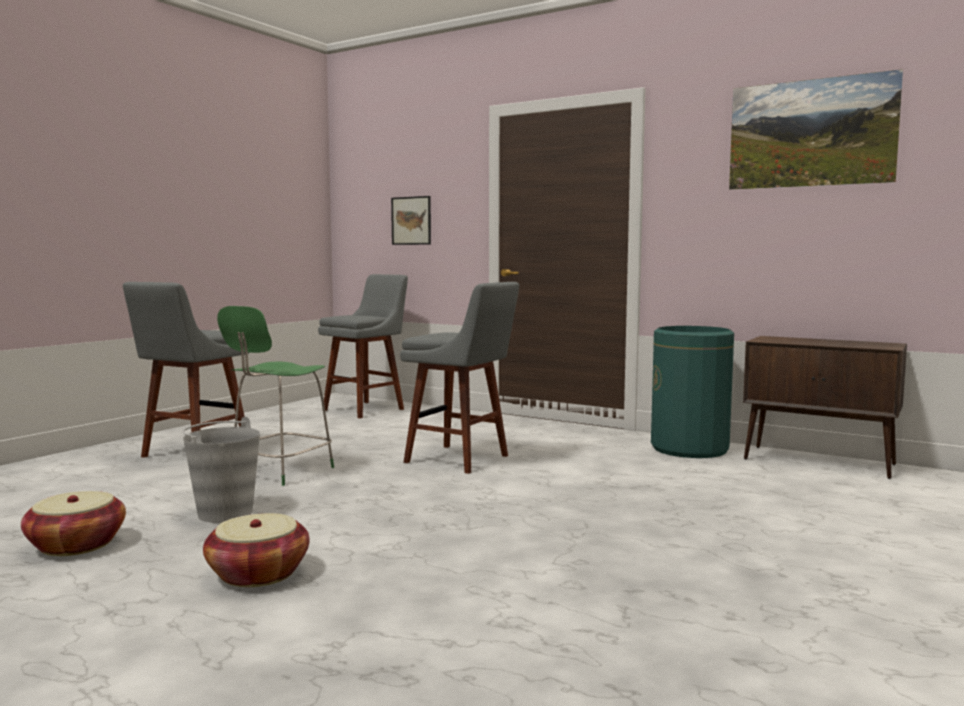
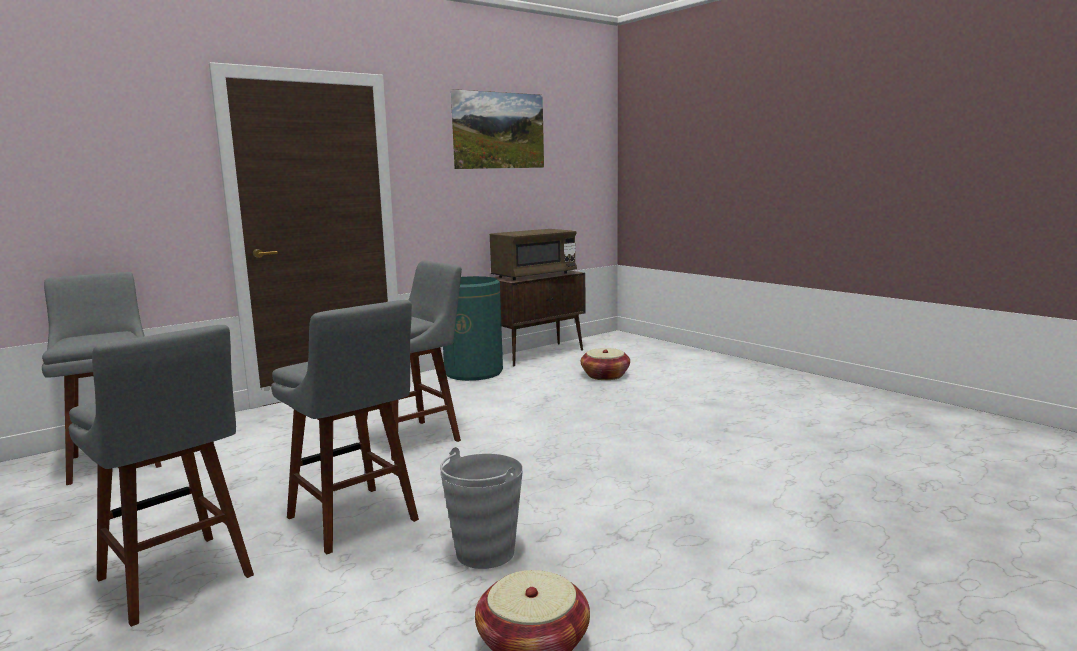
camera: 70 degrees left, 5 degrees up
(258, 574) = (662, 536): basket -> basket (605, 376)
(279, 472) = (355, 521): green chair -> grey stool
(411, 220) = (95, 198): picture -> none
(817, 342) = (534, 275): none -> brown microwave

